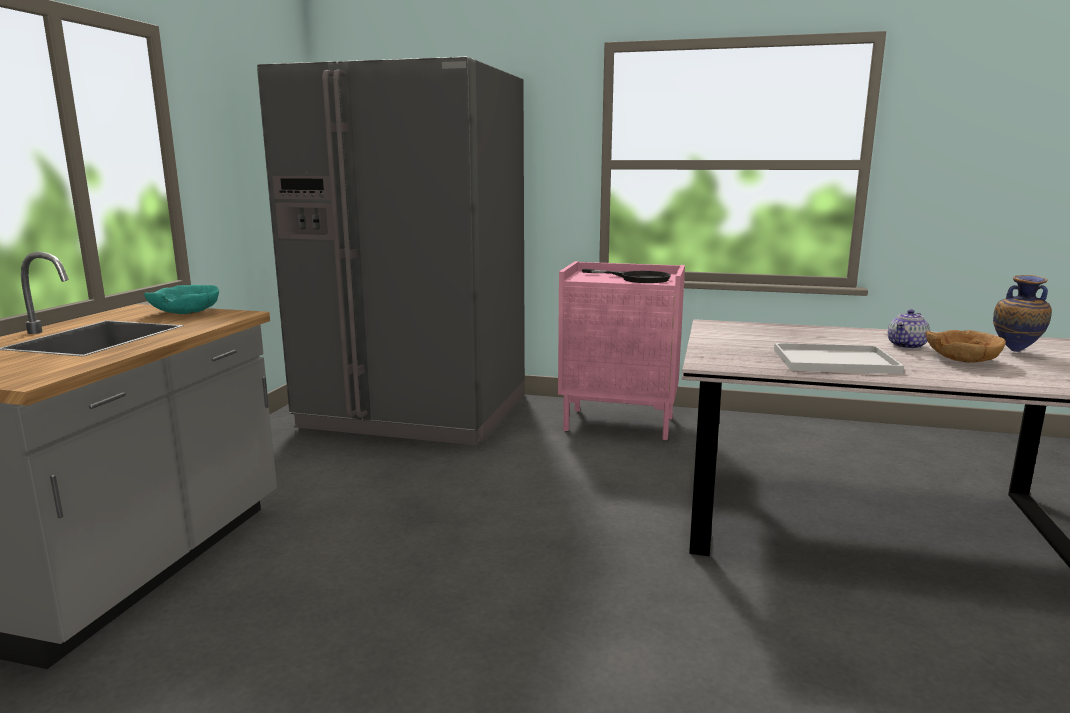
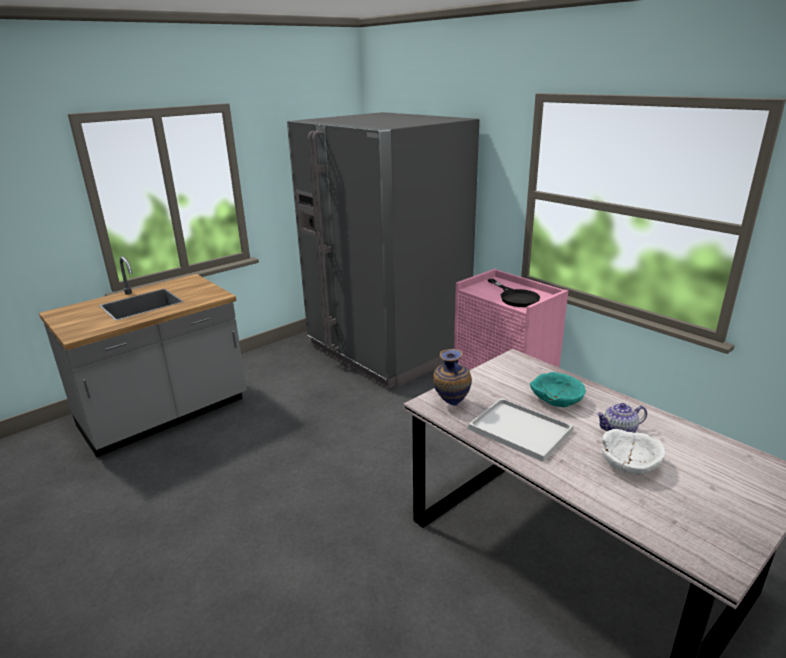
camera: 35 degrees right, 10 degrees up
(185, 312) = (201, 288): turquoise bowl -> turquoise bowl (555, 400)
(961, 359) = (630, 463): brown bowl -> white bowl
(1014, 352) = (704, 472): vase -> vase (450, 405)

